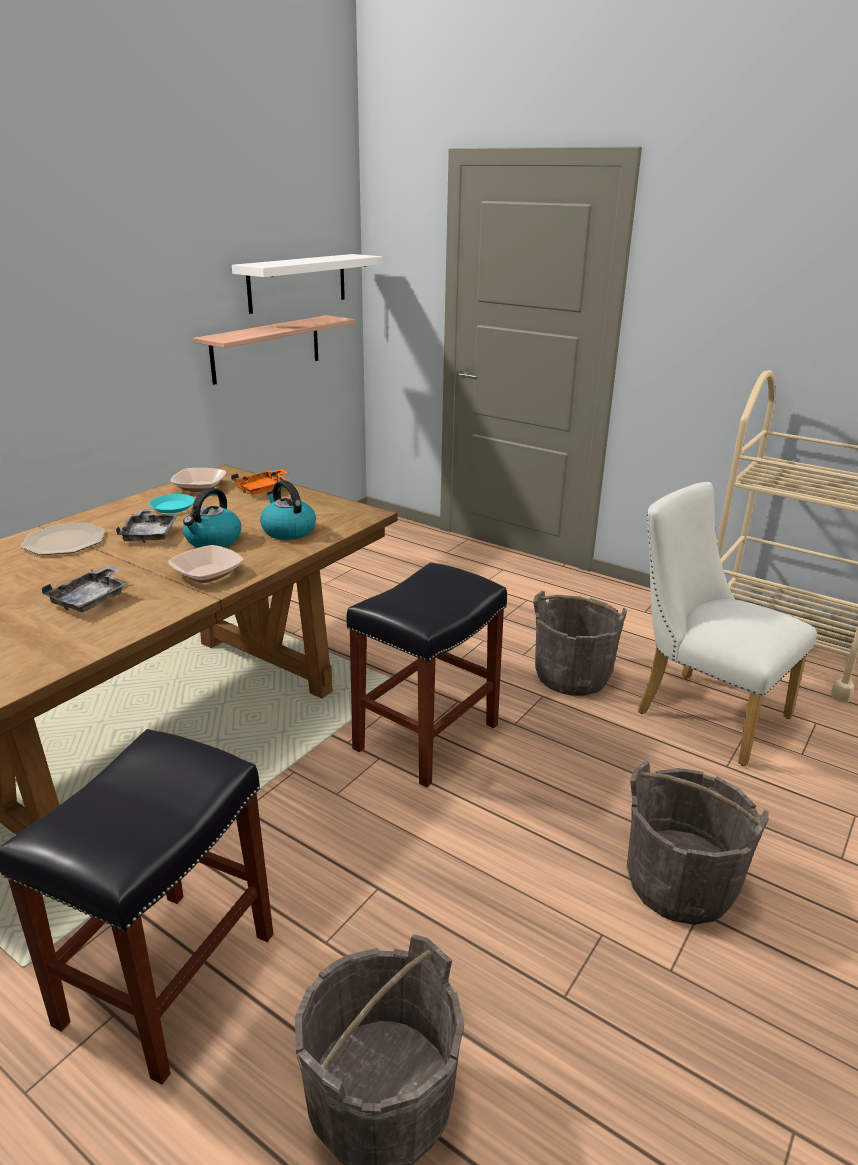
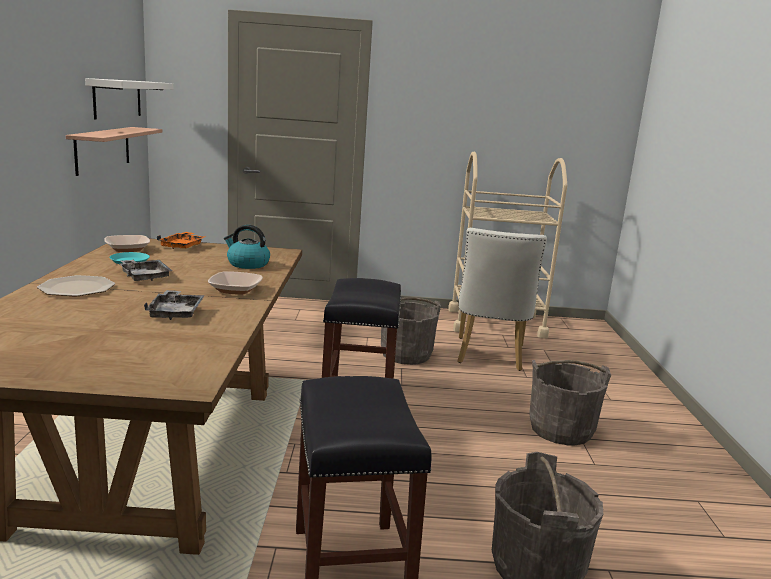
camera: 35 degrees left, 10 degrees down
(213, 540) = (203, 274): kettle -> none
(701, 711) = (489, 356): white chair -> white chair turned 90 degrees counterclockwise

